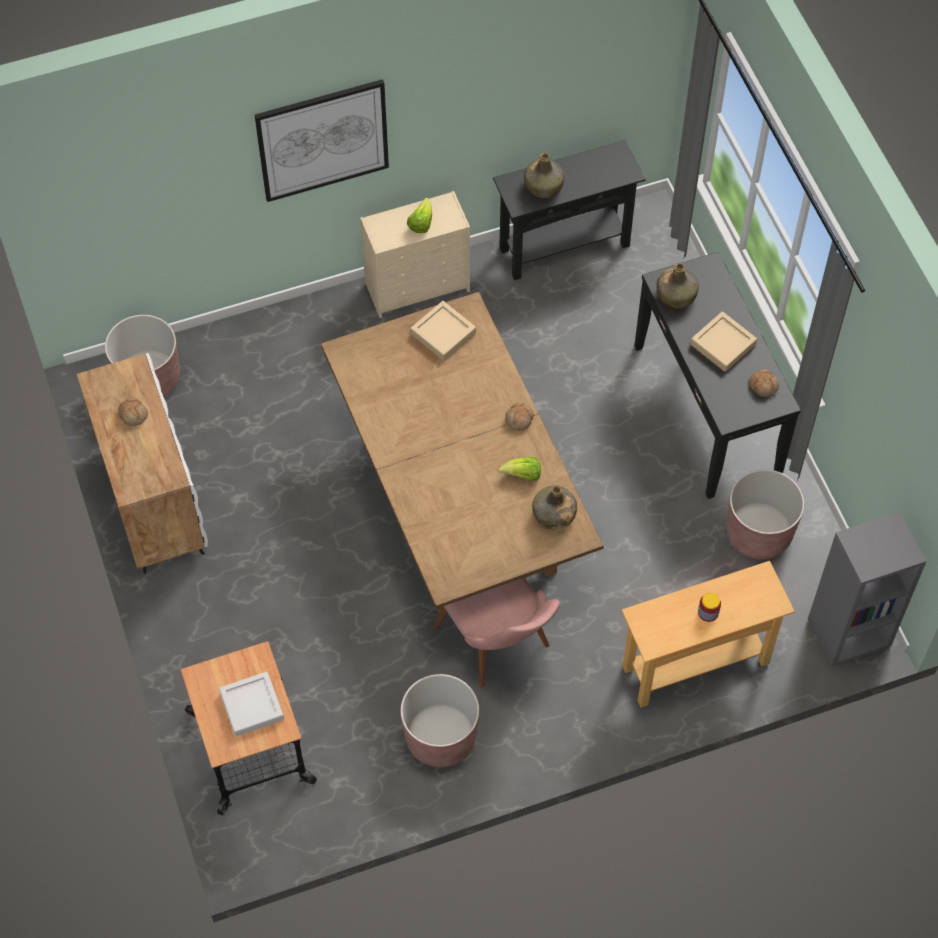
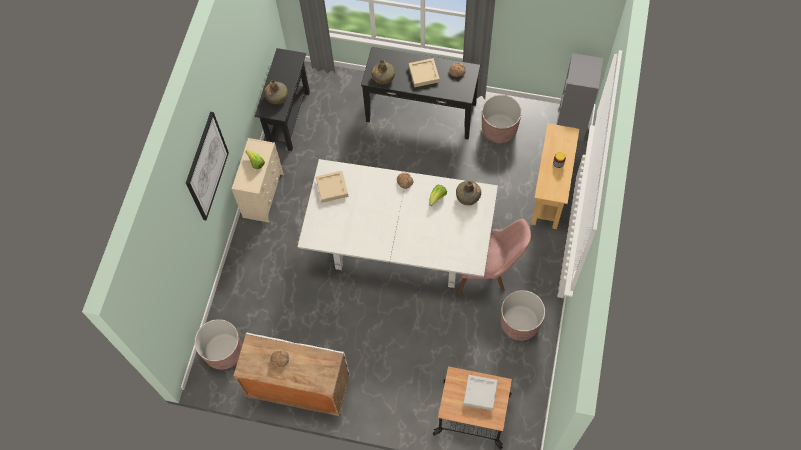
camera: 55 degrees left, 5 degrees up
(457, 505) = (399, 246): brown dining table -> white dining table

